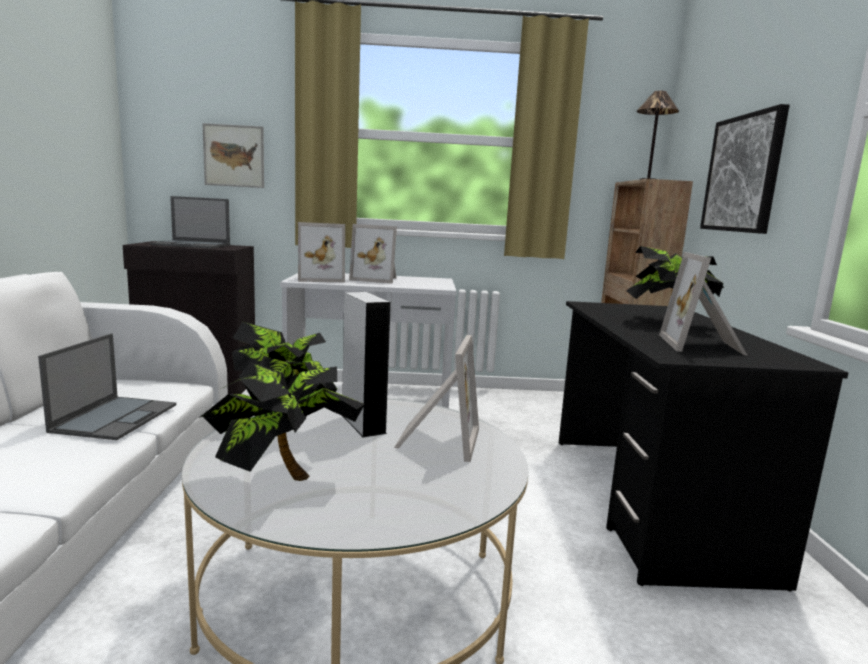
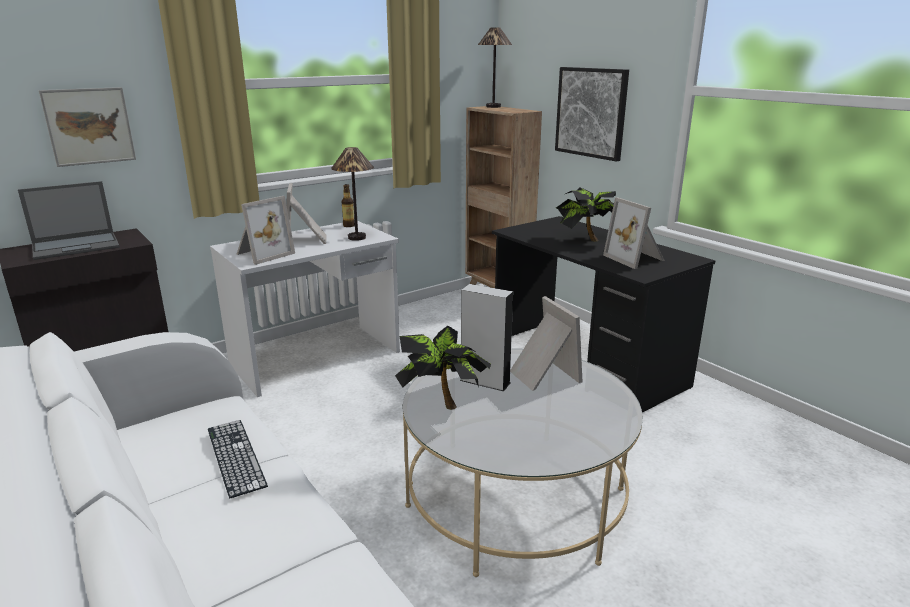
camera: 35 degrees left, 10 degrees up
(116, 417) = (235, 456): laptop -> keyboard
(281, 479) = (517, 438): potted plant -> none
(376, 279) = (307, 240): picture frame -> picture frame turned 105 degrees clockwise
(419, 284) = (356, 238): none -> table lamp
(434, 279) = (349, 225): none -> bottle

